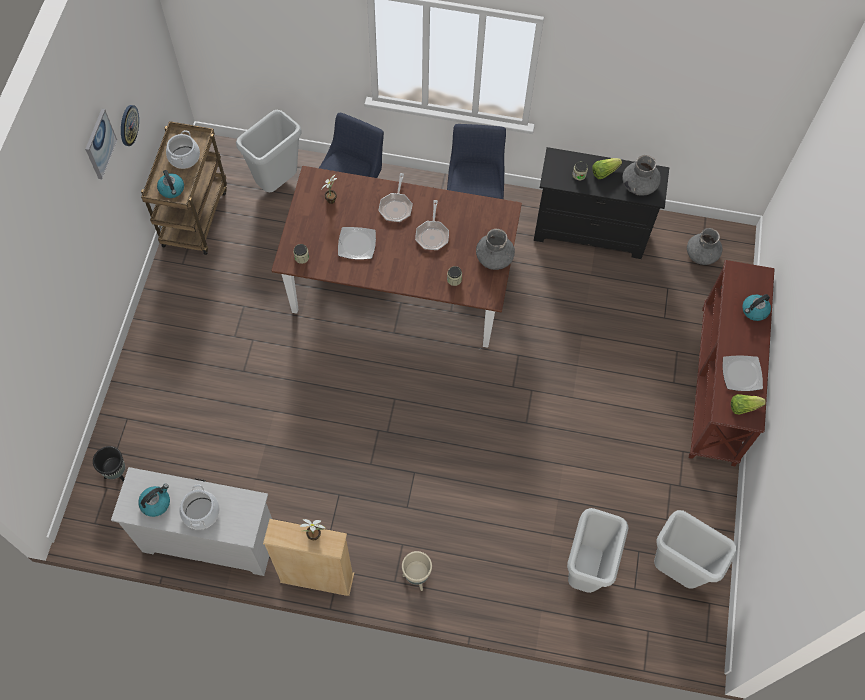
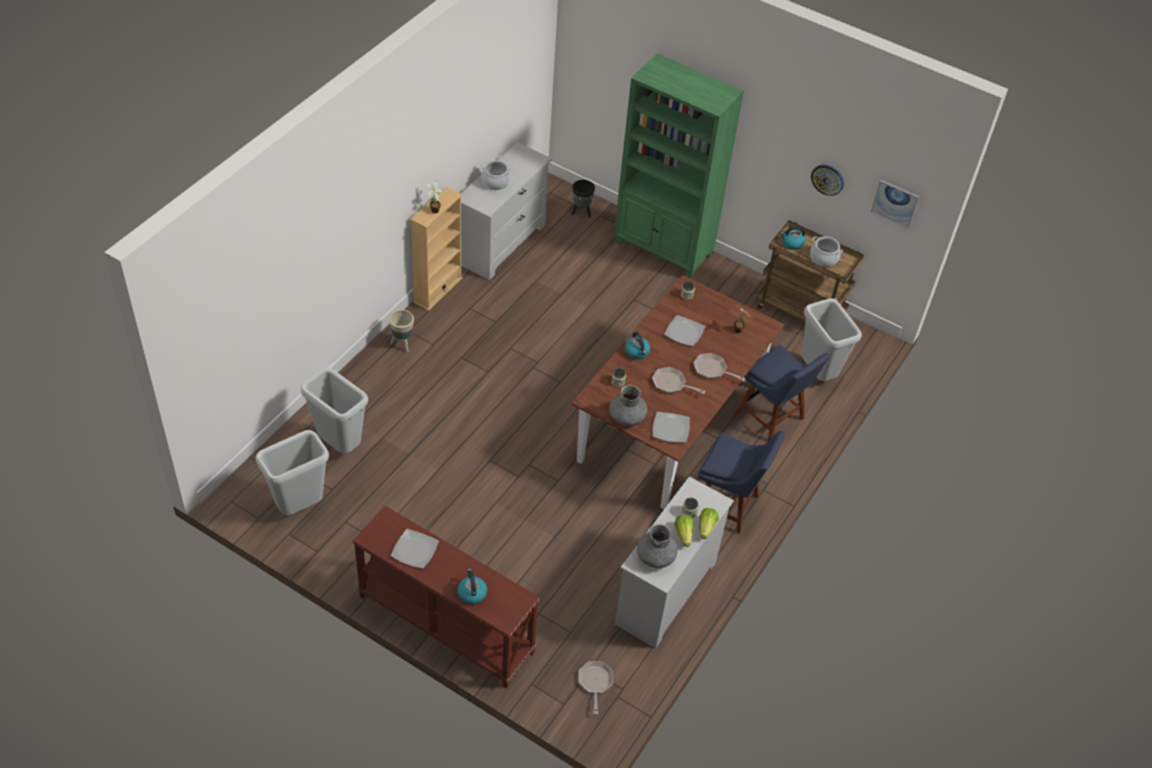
camera: 110 degrees right, 15 degrees down
(100, 144) = (791, 132): picture -> picture (895, 203)
(150, 367) = (663, 249): none -> green bookcase
(156, 503) = (516, 164): kettle -> kettle (637, 352)
(489, 219) = (670, 429): none -> plate
(590, 232) = (665, 593): black dresser -> white dresser
(701, 254) = (595, 683): grey vase -> frying pan
(743, 407) = (383, 535): lettuce -> lettuce (706, 527)

